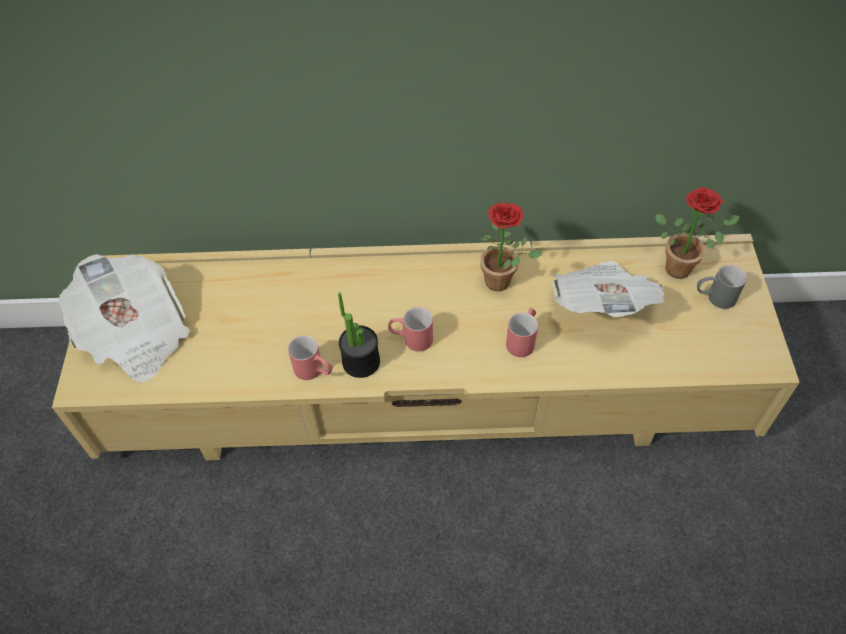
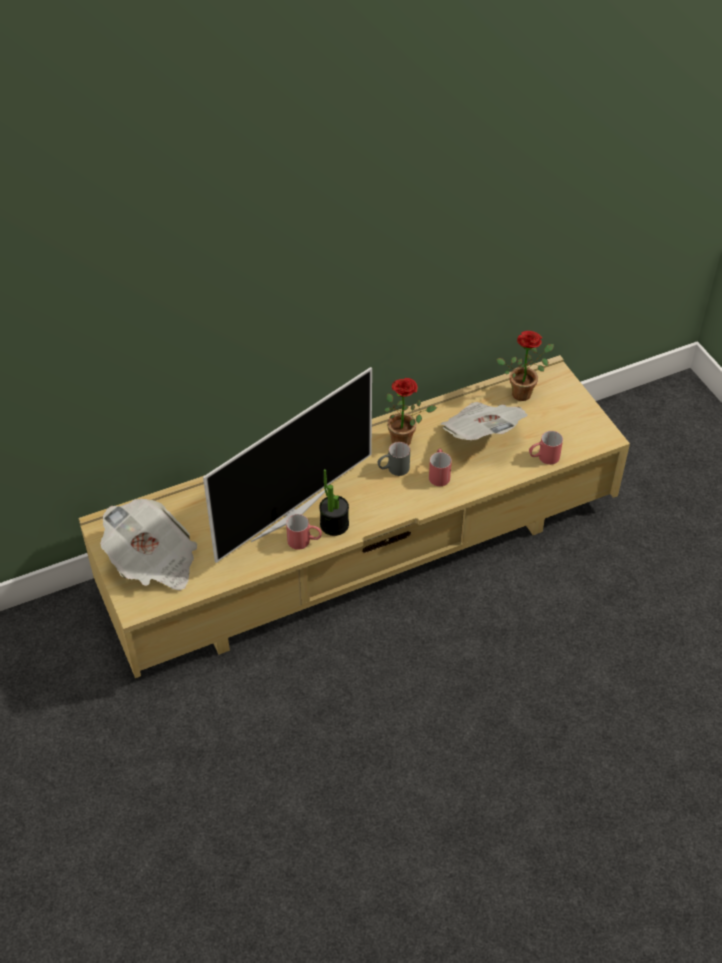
camera: 25 degrees left, 5 degrees down
(319, 328) = (290, 512): none -> television
(411, 339) = (361, 498): red mug -> red mug (543, 458)
(714, 297) = (554, 406): grey mug -> grey mug (393, 469)

